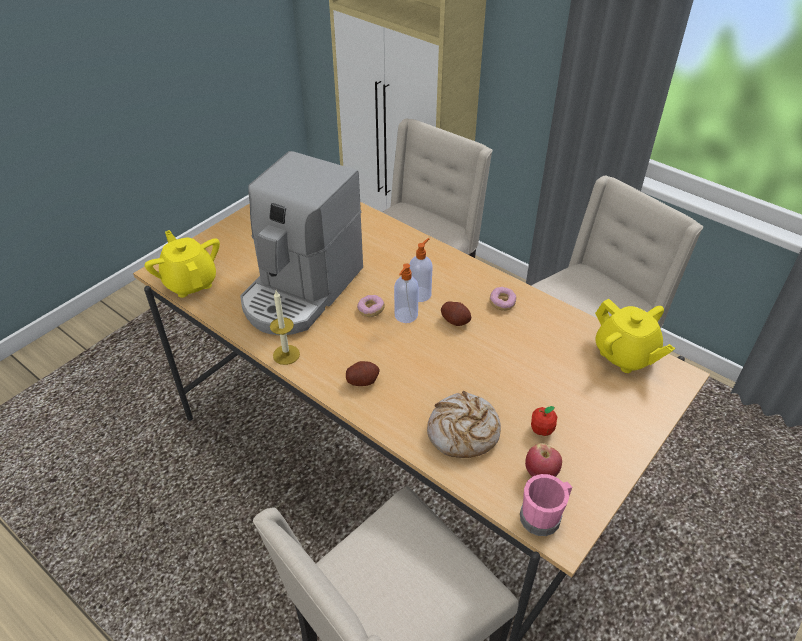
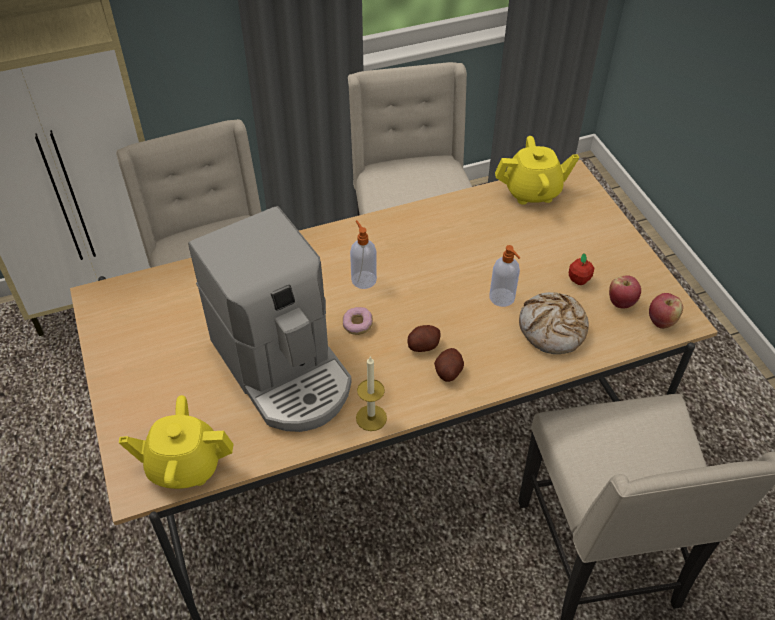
camera: 60 degrees left, 5 degrees up
(405, 316) = (385, 303): soap dispenser -> soap dispenser (502, 298)
(455, 320) = (418, 272): potato -> potato (423, 345)
(502, 303) = (419, 231): donut -> none
(544, 516) = (661, 321): pink mug -> apple

